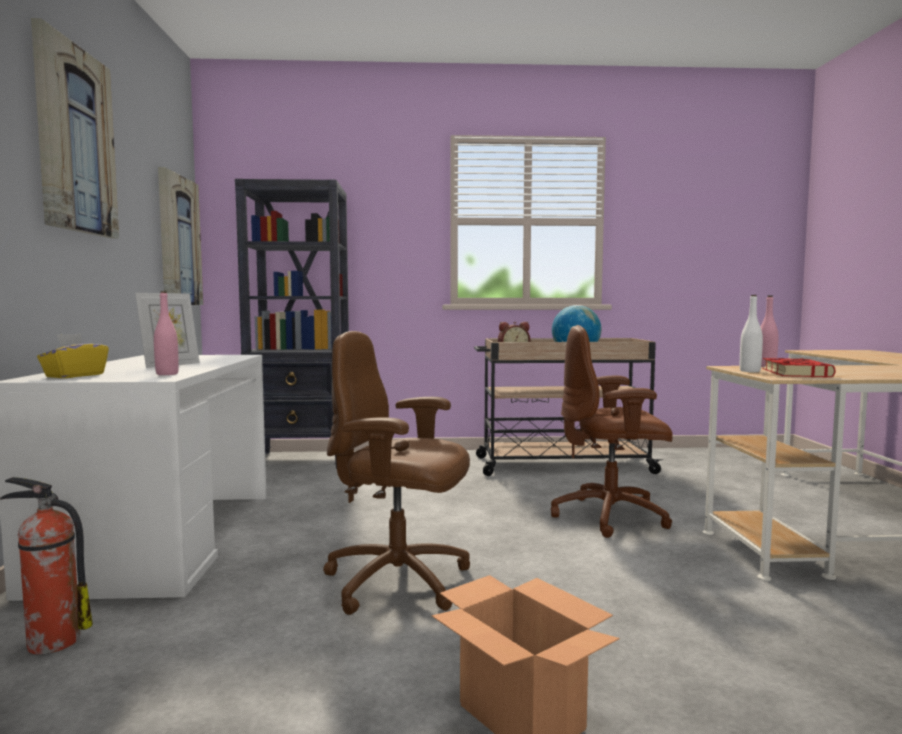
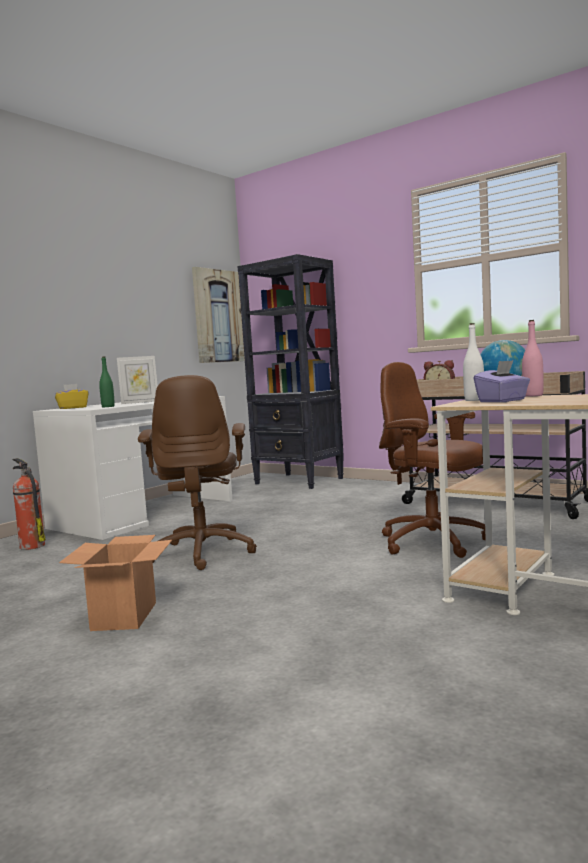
camera: 40 degrees right, 0 degrees up
(75, 140) = (107, 266): picture -> none
(167, 374) = (108, 407): pink bottle -> green bottle
(399, 582) = (203, 552): brown office chair -> brown office chair turned 150 degrees counterclockwise
(794, 373) = (503, 401): red book -> purple tissue box

